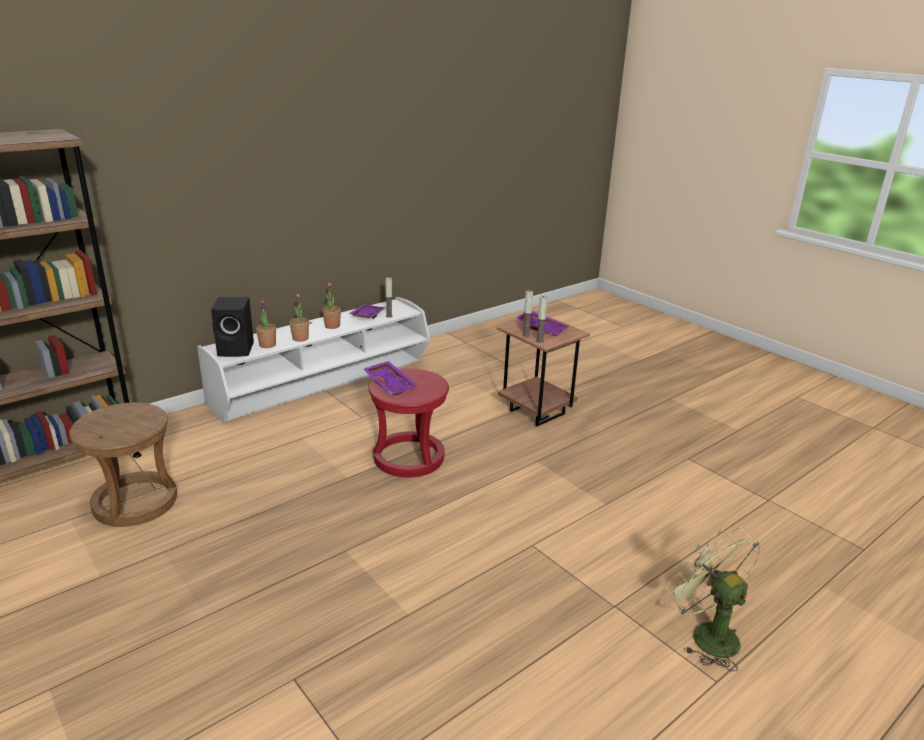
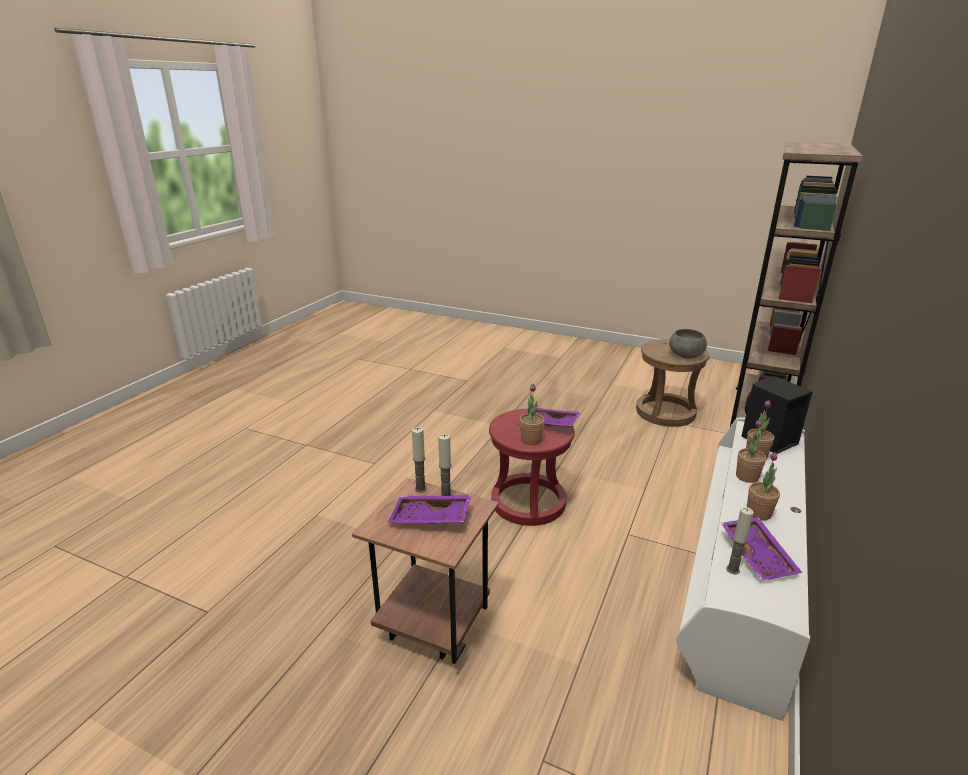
camera: 155 degrees right, 0 degrees up
(126, 413) = (686, 355): none -> grey bowl
(421, 377) = (531, 440): none -> potted plant
(706, 634) = (244, 446): green fan -> none

